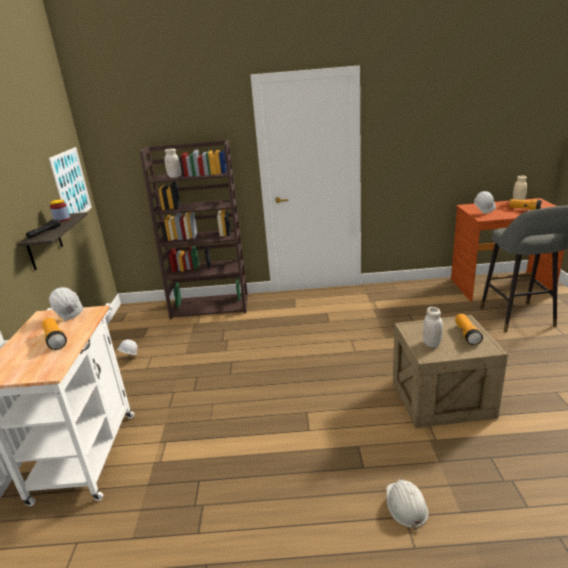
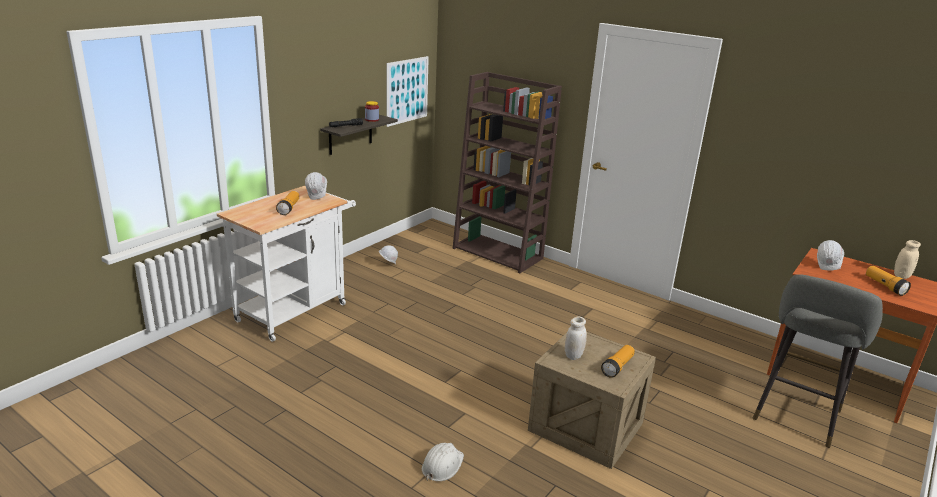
camera: 35 degrees right, 0 degrees up
(174, 176) = (497, 109): white jar -> none

